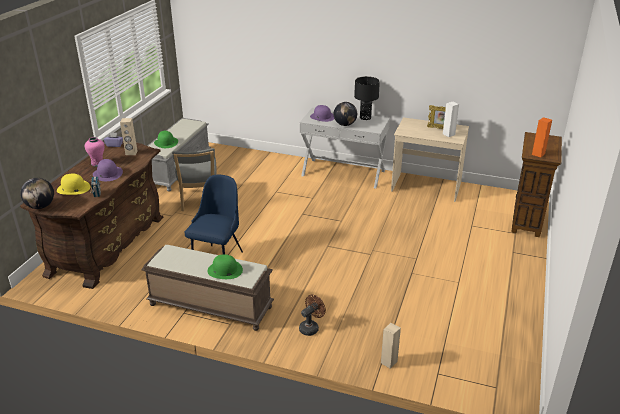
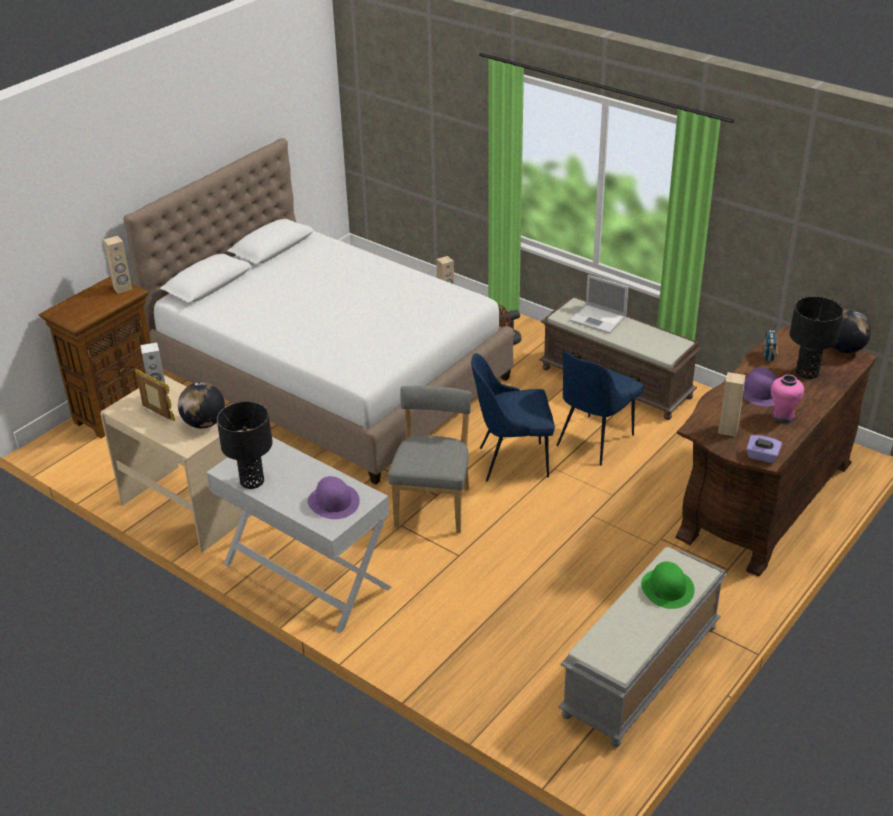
camera: 160 degrees left, 5 degrees up
(73, 188) = (807, 372): yellow hat -> black table lamp
(199, 201) = (608, 562): grey chair -> grey chair (434, 505)
(225, 270) = (599, 319): green hat -> laptop
(266, 237) = (513, 462): none -> blue chair
(345, 124) = (307, 468): globe -> globe (204, 423)
(423, 270) = (330, 375): none -> white bed
(538, 154) = (122, 288): orange speaker -> beige speaker

